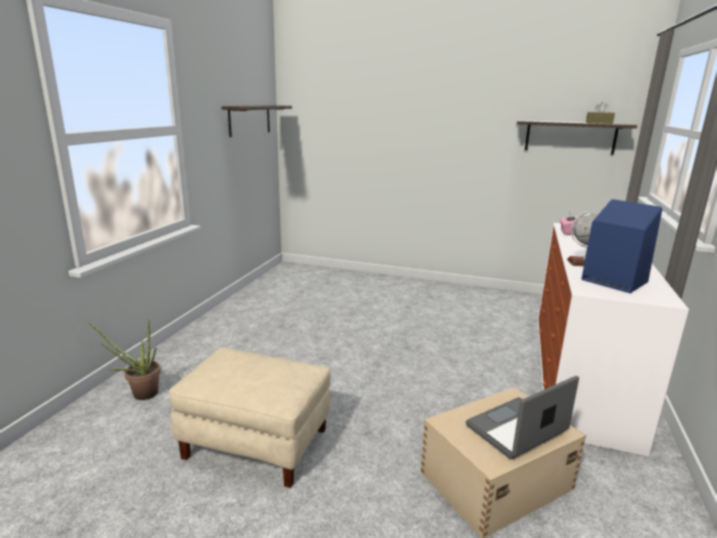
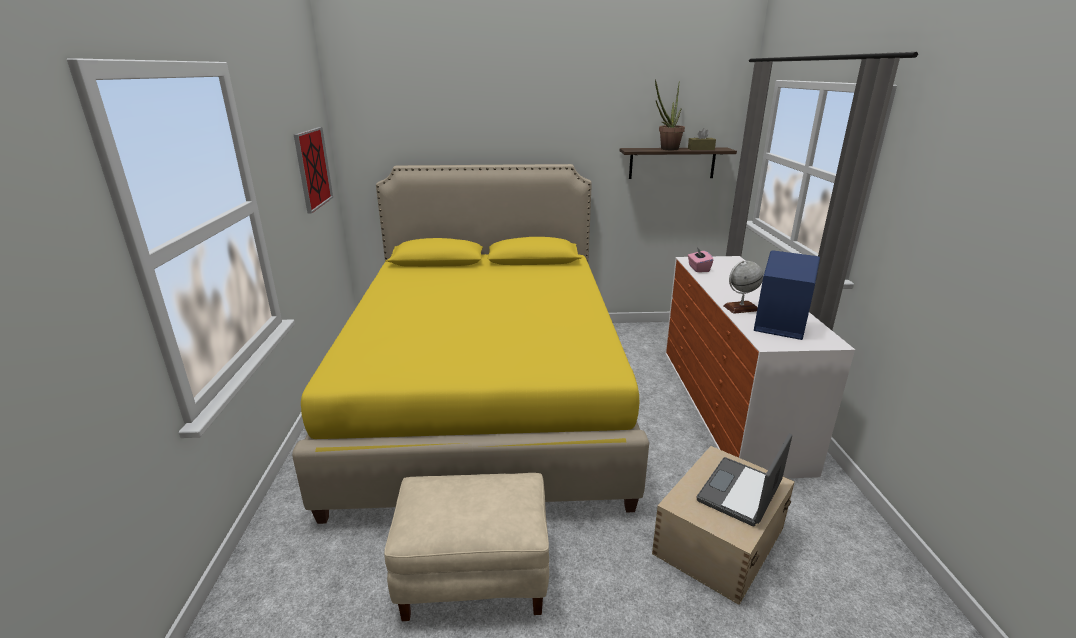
camera: 20 degrees left, 5 degrees up
(140, 394) = (295, 554): potted plant -> potted plant (667, 149)
(250, 120) = (313, 168): shelf -> picture
(348, 323) = (485, 397): none -> yellow bed

